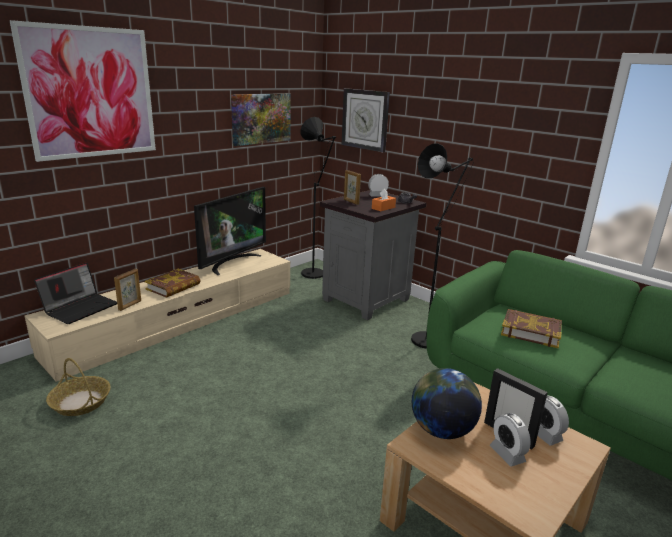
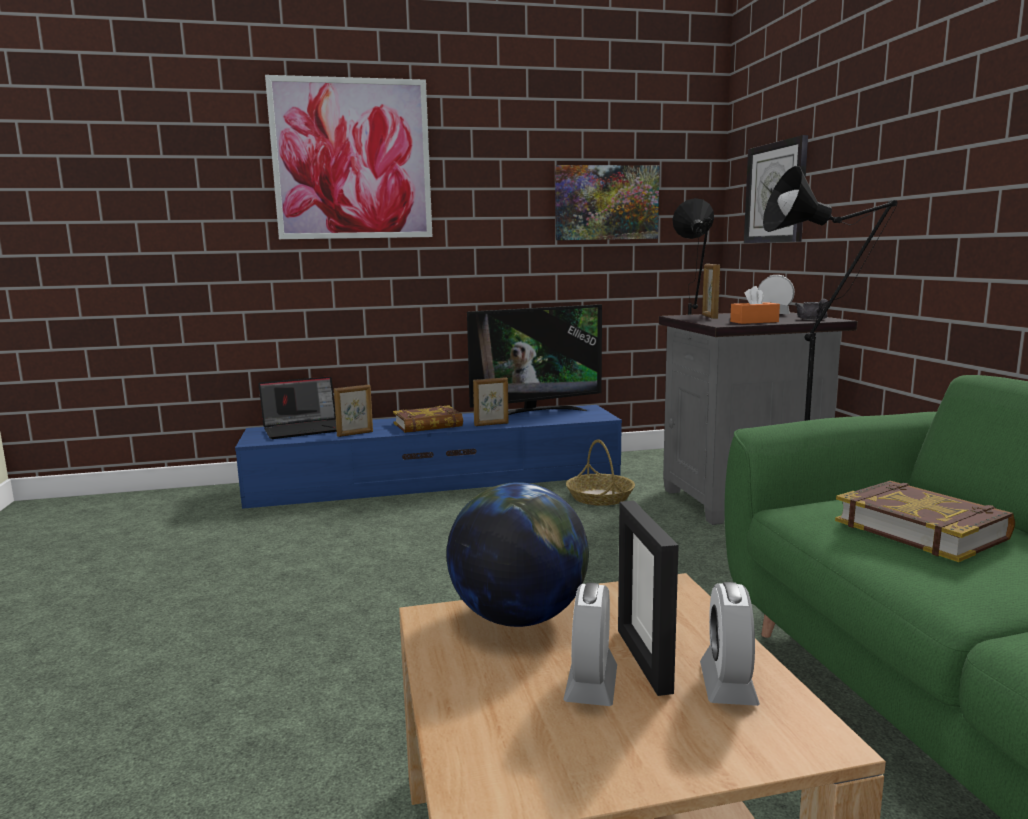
camera: 35 degrees right, 10 degrees down
(80, 402) = (238, 531): basket -> basket (599, 497)
(178, 320) = (436, 479): beige tv stand -> blue tv stand
(216, 278) = (491, 424): none -> picture frame

